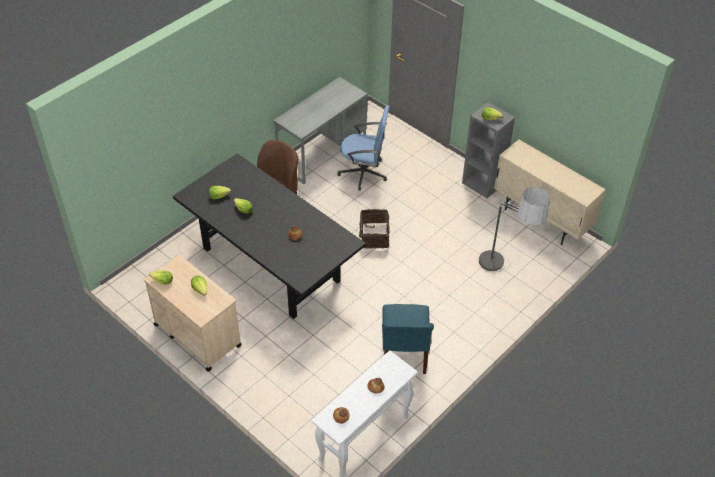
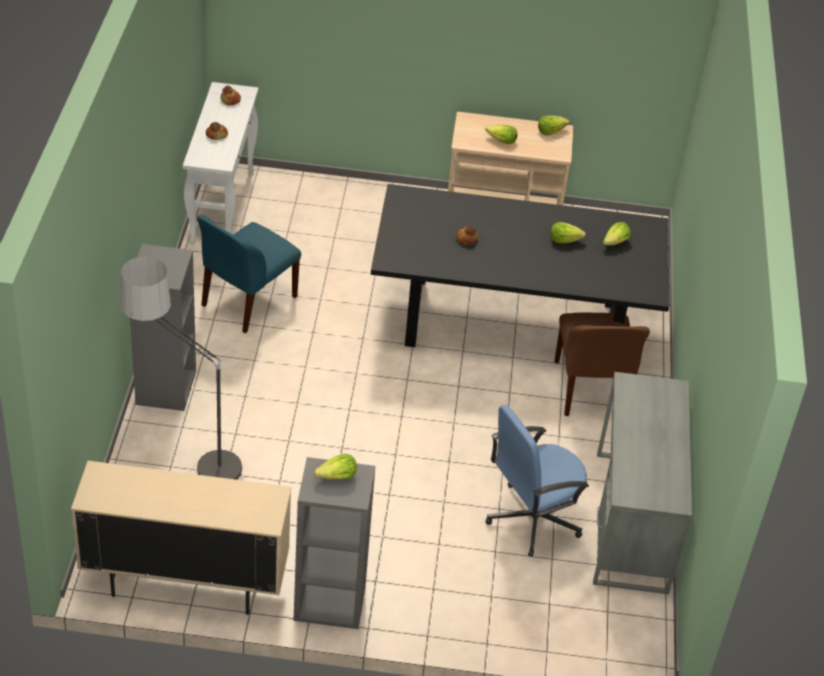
camera: 140 degrees right, 5 degrees down
(373, 236) = (419, 425): basket -> none
(404, 353) = (247, 302): blue chair -> blue chair turned 105 degrees counterclockwise
(489, 321) = (165, 387): none -> grey bookcase

